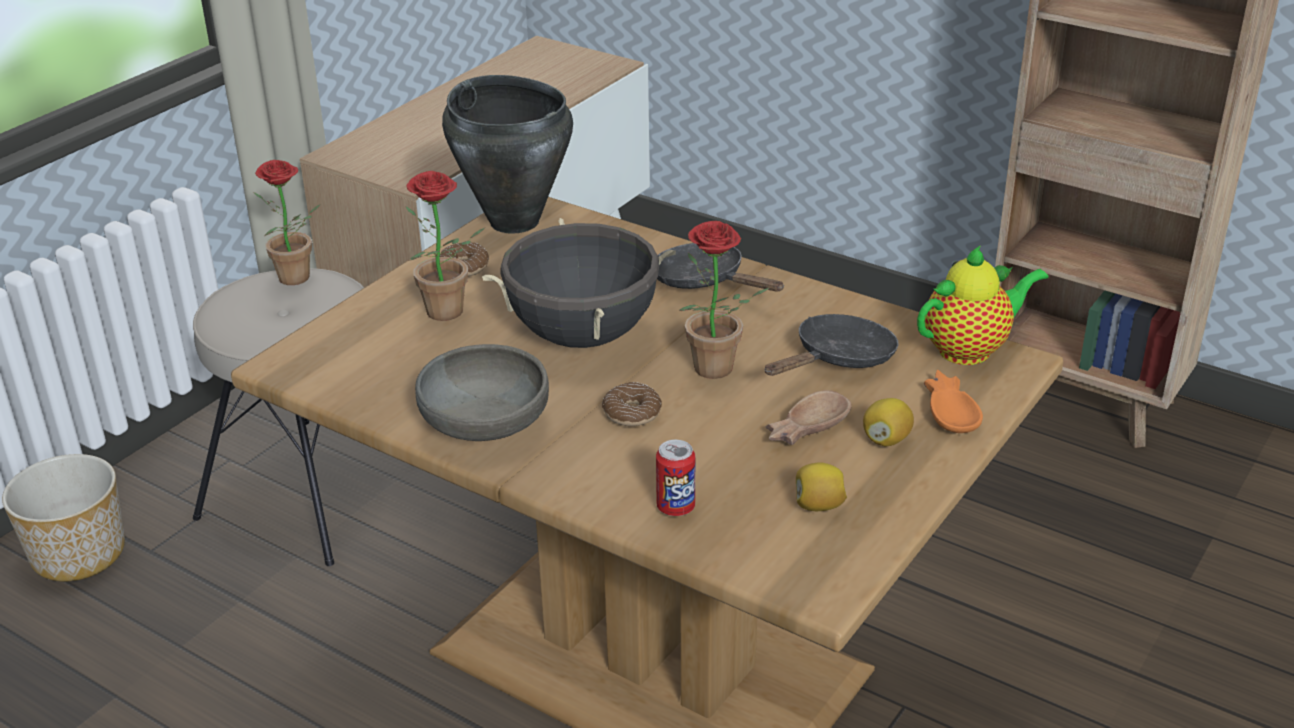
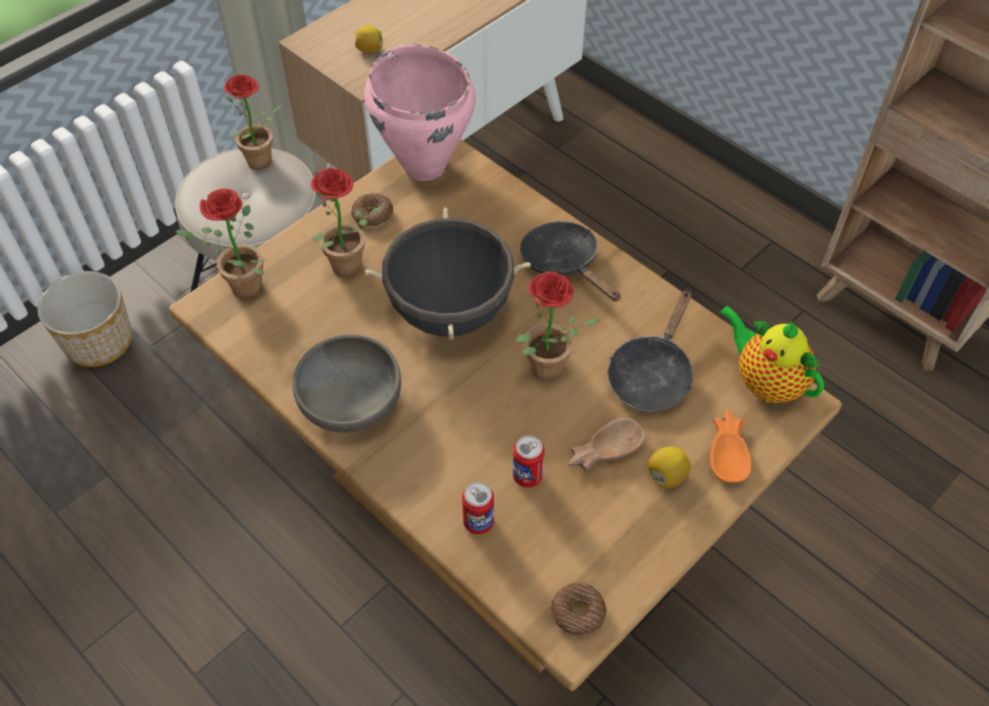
camera: 10 degrees right, 20 degrees up
(318, 345) = (240, 289): none -> potted plant
(514, 221) = (425, 165): black cooking pot -> pink cooking pot
(631, 413) = (468, 409): donut -> donut (577, 612)
(722, 460) = (527, 476): none -> can
(818, 505) = (592, 541): lemon -> lemon (369, 49)
(838, 359) = (652, 374): black frying pan -> black frying pan turned 150 degrees clockwise
(970, 349) = (765, 381): teapot -> teapot turned 120 degrees counterclockwise

